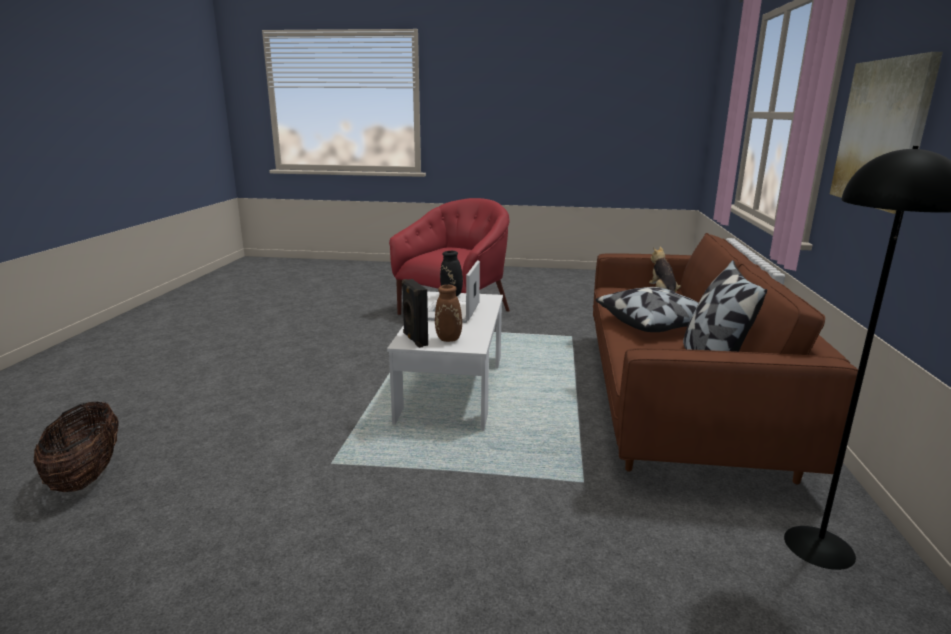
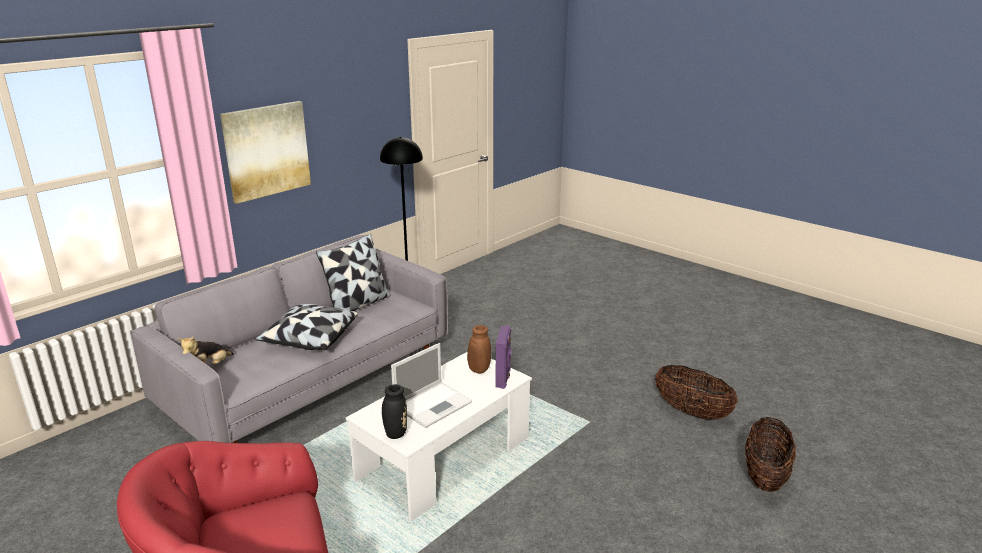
camera: 145 degrees left, 5 degrees up
(175, 531) = (692, 412): none -> basket
(414, 340) = (503, 378): black speaker -> purple speaker
(677, 398) = (309, 381): brown sofa -> grey sofa

